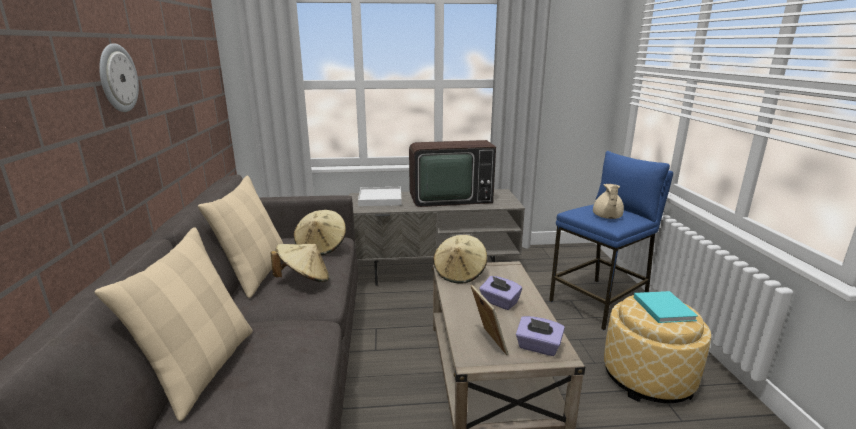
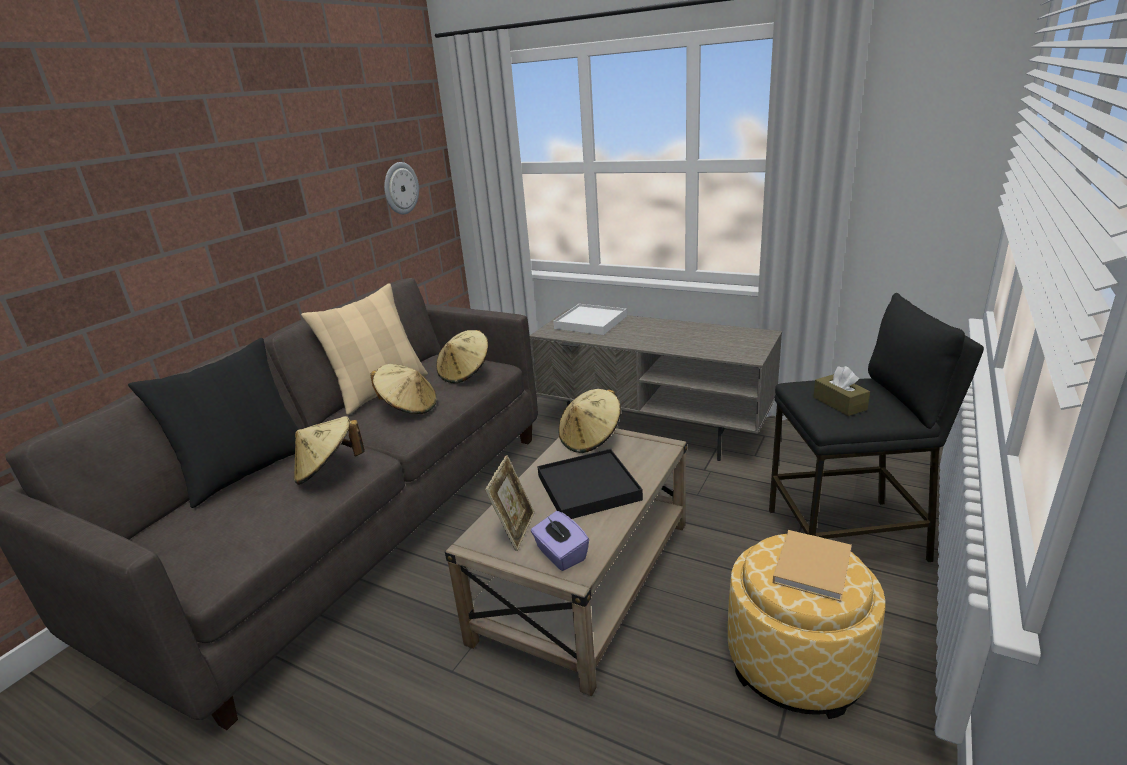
camera: 35 degrees right, 5 degrees up
(117, 78) = (261, 182): wall clock -> wall clock (400, 188)
(202, 369) = (247, 471): beige pillow -> black pillow
(301, 342) = (328, 470): none -> beige hat
(448, 198) = (675, 333): television -> none
(499, 302) = (588, 488): purple tissue box -> black tray
(599, 302) = (847, 536): blue stool -> black stool
(606, 217) = (839, 403): beige teapot -> brown tissue box
(662, 307) = (813, 565): turquoise book -> beige book

